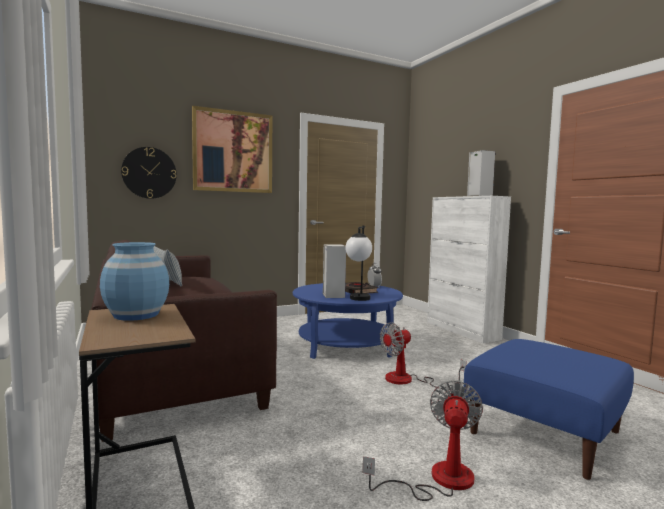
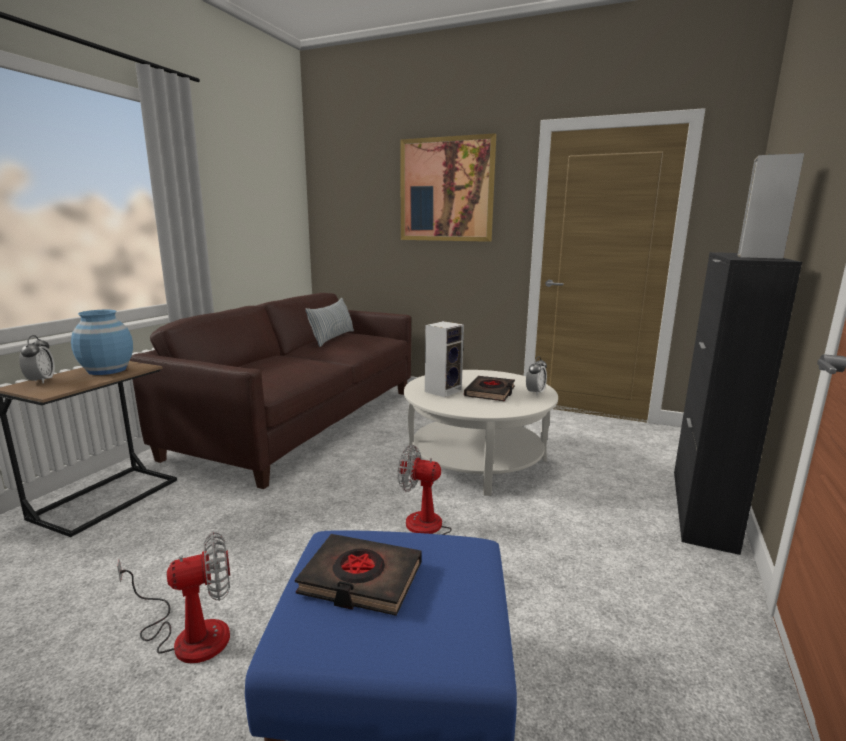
camera: 50 degrees right, 10 degrees up
(106, 334) = (41, 381): none -> alarm clock
(149, 173) = (363, 222): wall clock -> none
(346, 345) = (476, 459): blue coffee table -> white coffee table
(358, 300) = (445, 405): table lamp -> none
(462, 331) = (702, 508): white cabinet -> black cabinet
(539, 361) = (360, 579): none -> black book

